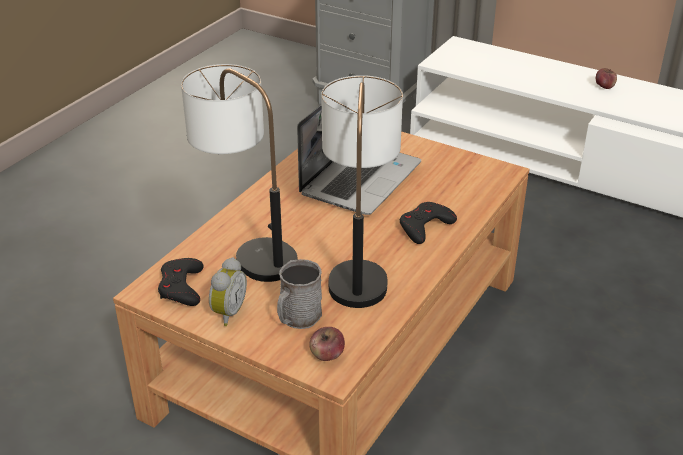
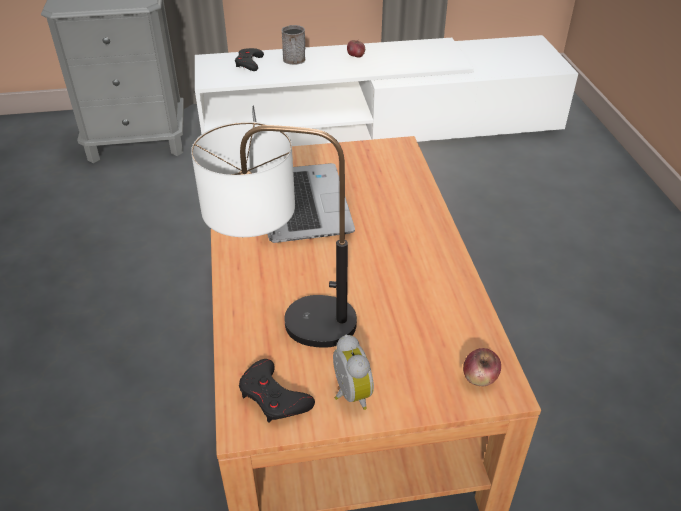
camera: 40 degrees left, 5 degrees up
(297, 318) = (414, 360): grey mug -> grey mug (294, 61)
(359, 265) = (399, 281): table lamp -> none
(425, 226) = (404, 220): black game controller -> black game controller (249, 63)

